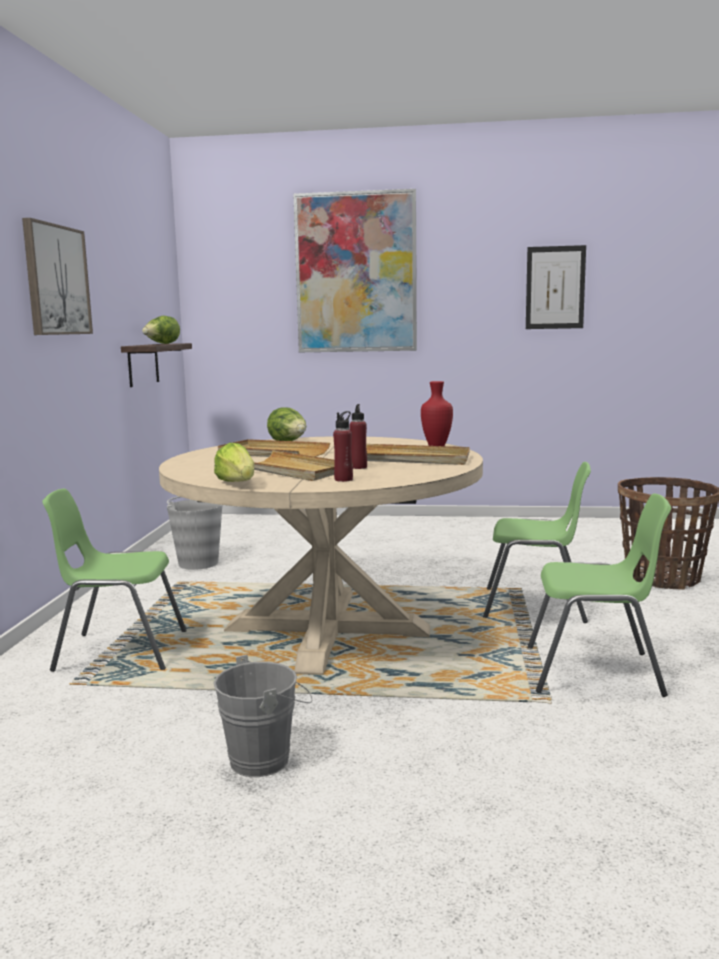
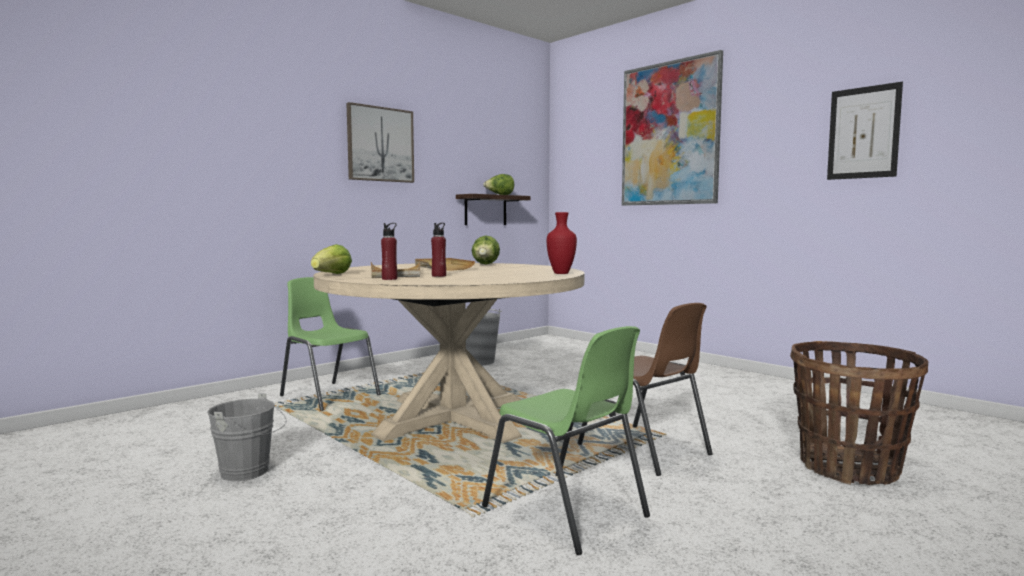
camera: 40 degrees right, 5 degrees down
(414, 459) = (499, 276): beige tray -> none
(536, 606) = (645, 450): green chair -> brown chair

